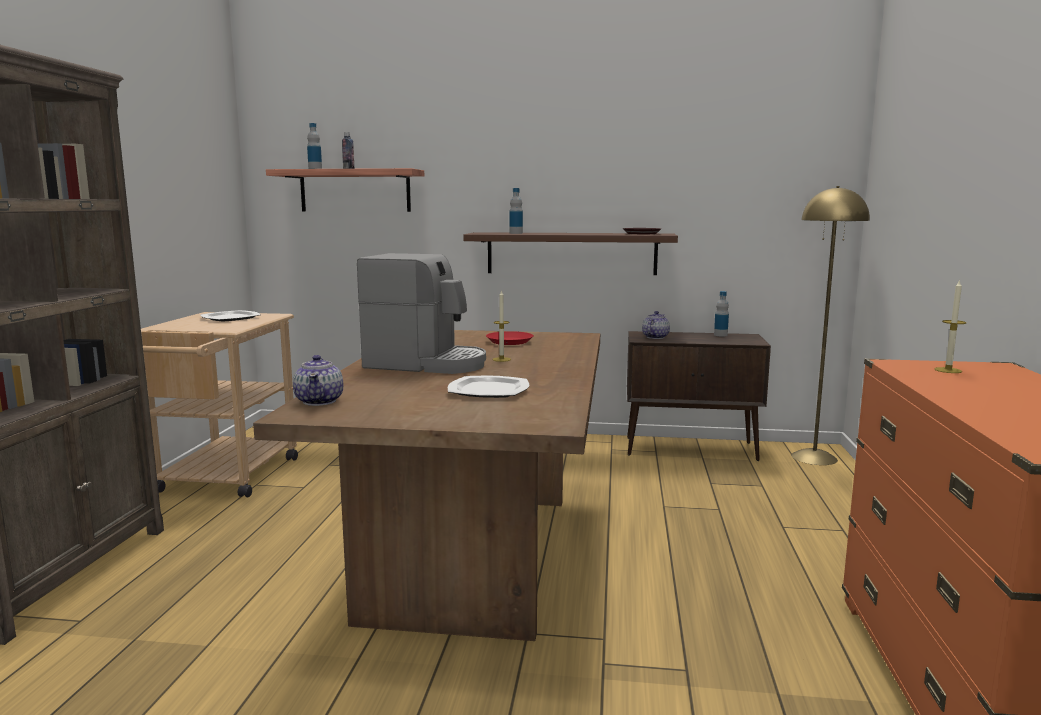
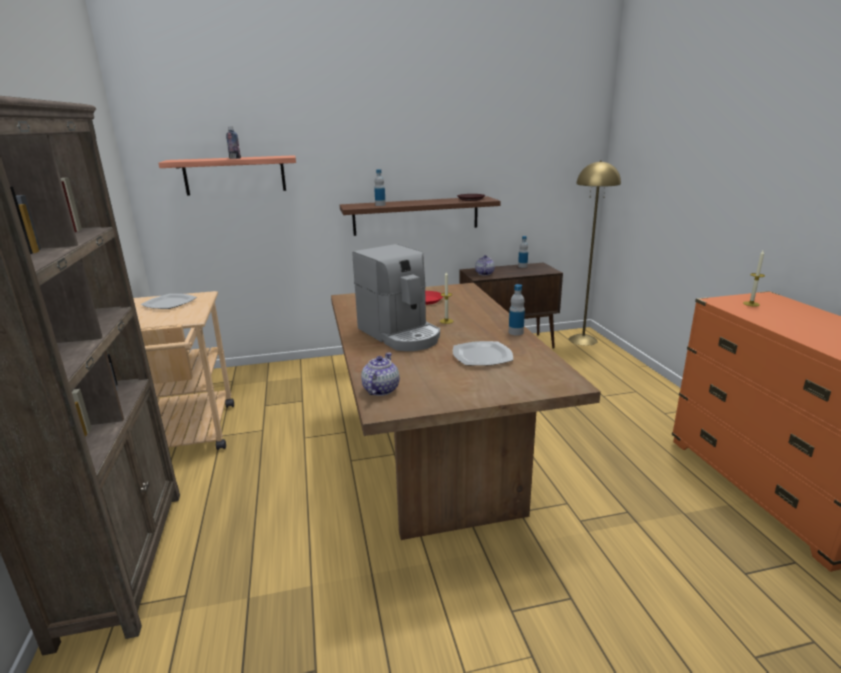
camera: 20 degrees left, 10 degrees up
(315, 169) = (204, 159): bottle -> bottle (516, 332)
(320, 401) = (380, 390): teapot -> teapot turned 135 degrees counterclockwise
(426, 364) = (400, 334): coffee machine -> coffee machine turned 60 degrees clockwise

